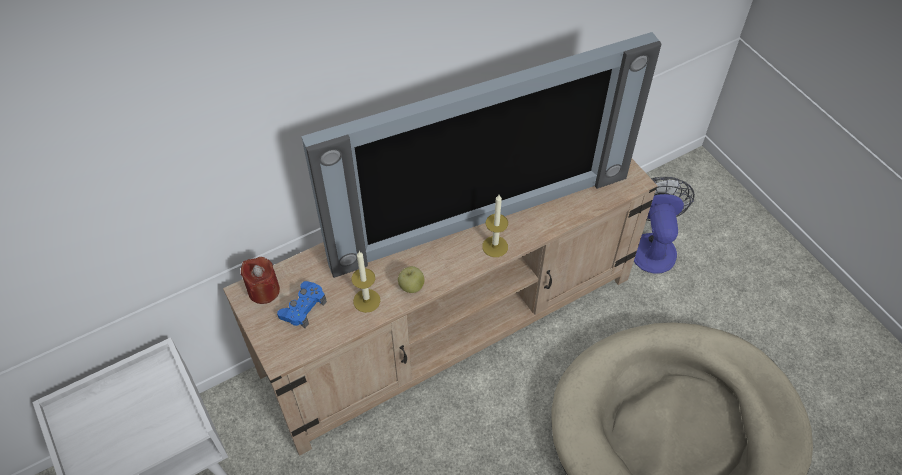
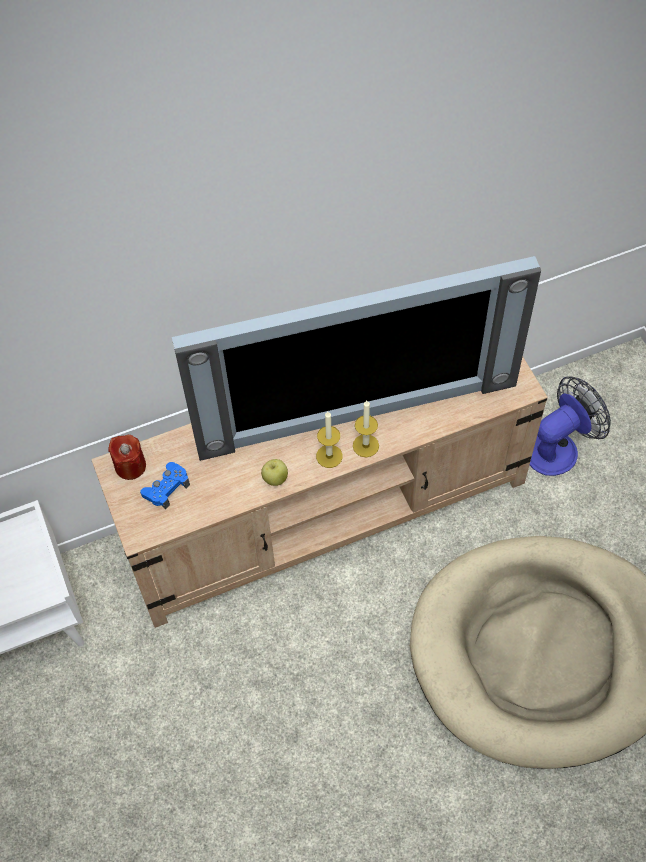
camera: 10 degrees right, 5 degrees up
(366, 300) = (229, 488): candle -> candle (329, 456)
(652, 245) = (559, 447): fan -> fan turned 45 degrees clockwise

